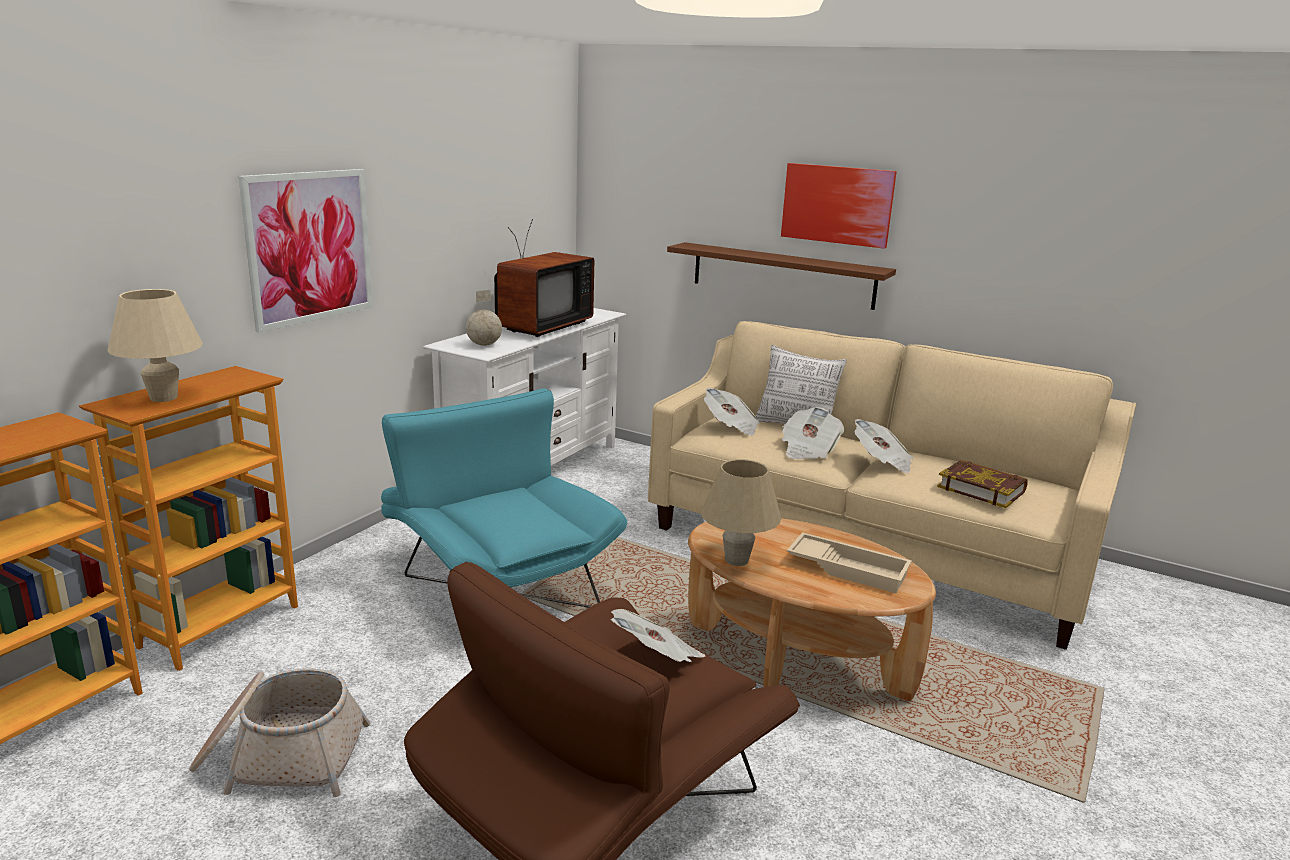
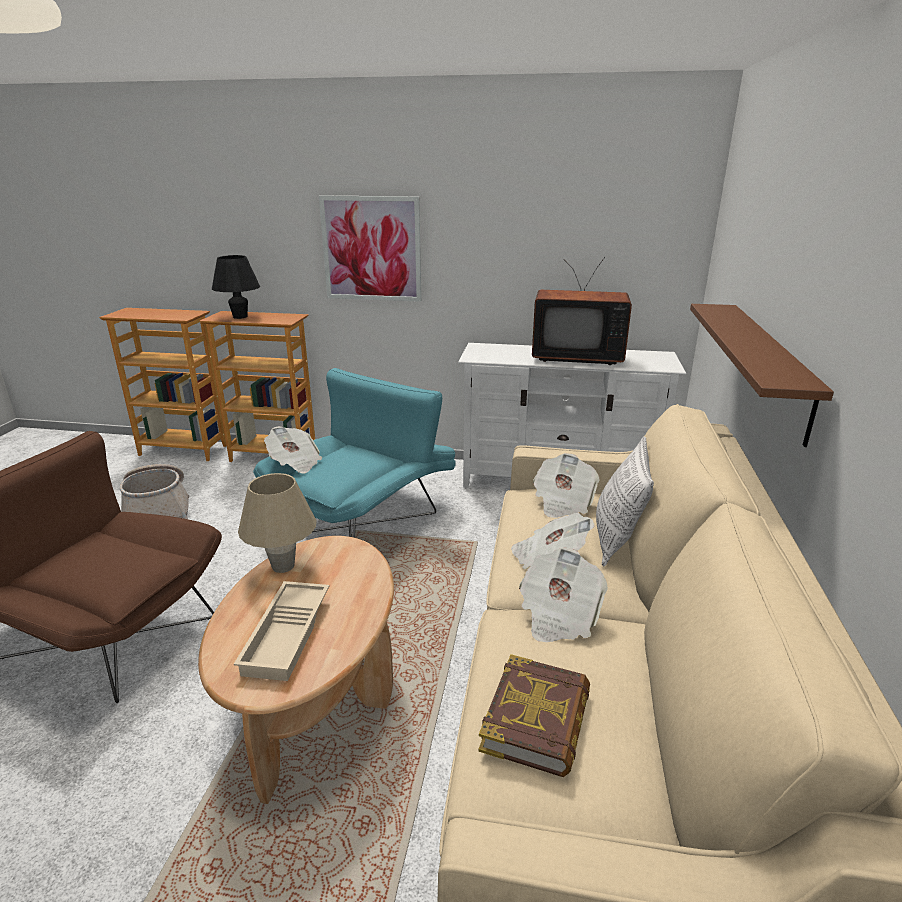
camera: 70 degrees right, 5 degrees up
(163, 398) = (240, 317): beige table lamp -> black table lamp
(484, 345) = (494, 353): globe -> none
(657, 658) = (128, 563): newspaper -> newspaper (295, 462)
(837, 204) = (817, 274): picture -> none

